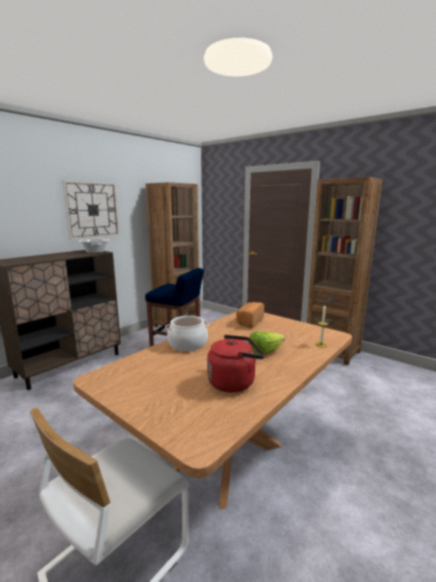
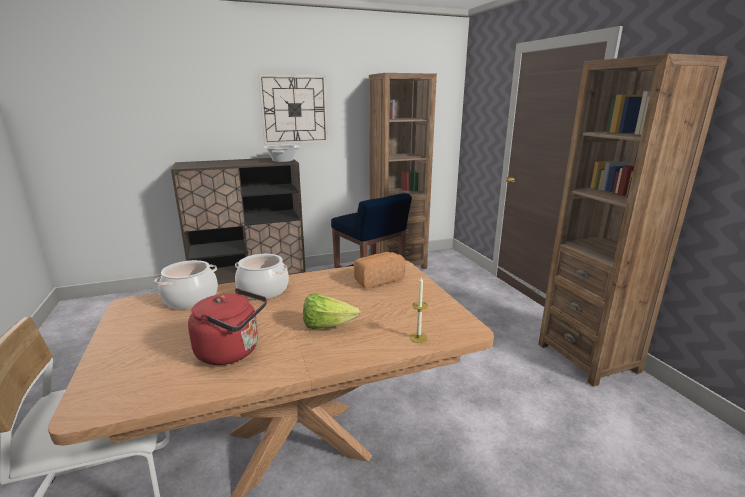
camera: 30 degrees right, 5 degrees up
(142, 362) = (190, 299): none -> cooking pot

